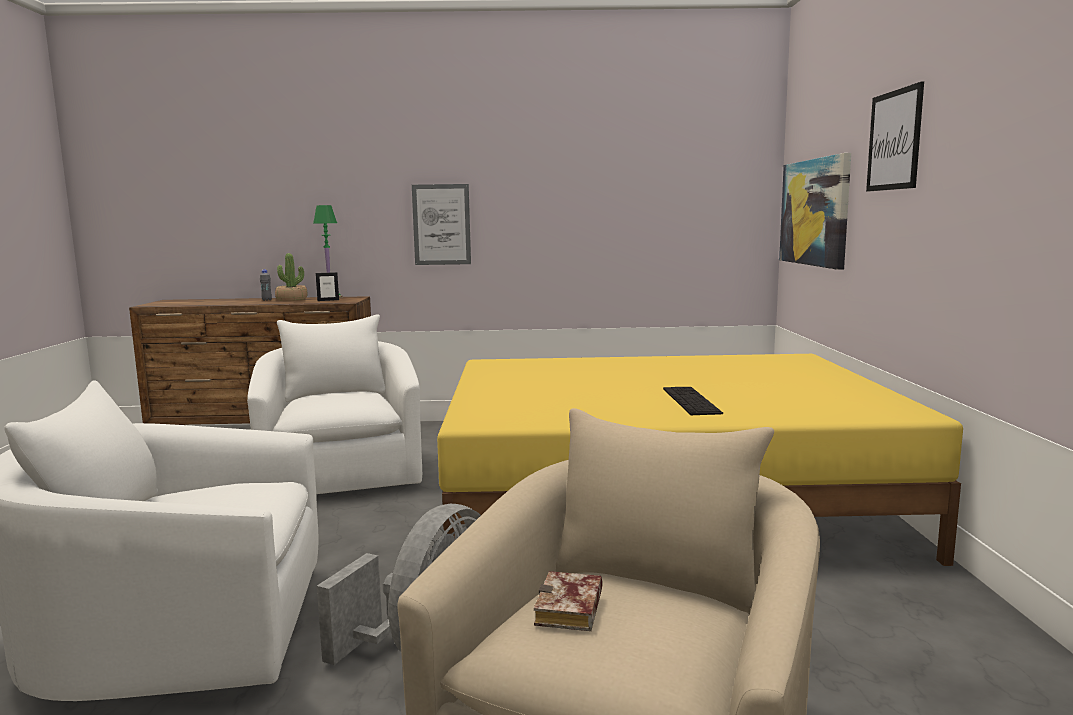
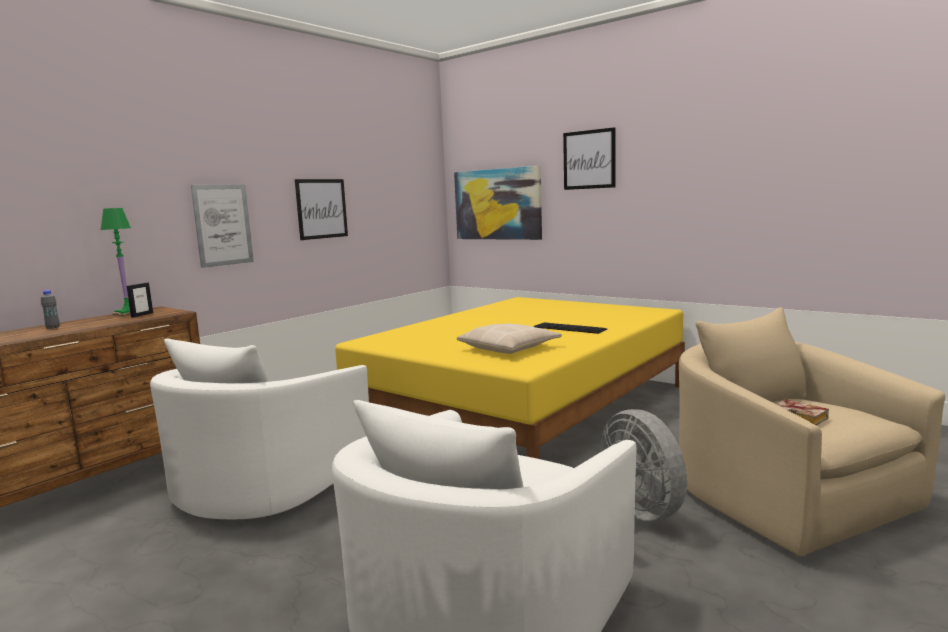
camera: 50 degrees left, 0 degrees up
(291, 299) = (87, 322): potted plant -> none
(342, 472) = (267, 481): white armchair -> white armchair turned 90 degrees counterclockwise
(546, 401) = (509, 348): none -> beige pillow
(564, 211) = (321, 208): none -> picture

